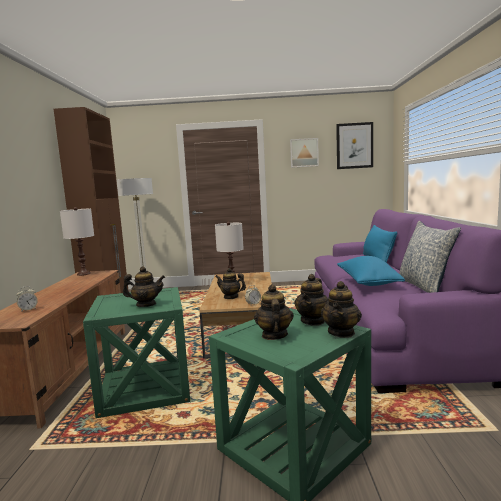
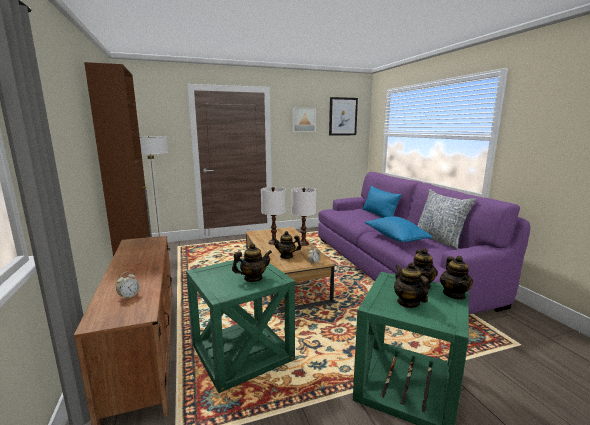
camera: 20 degrees left, 5 degrees up
(83, 274) = (133, 242): white table lamp -> white table lamp (303, 243)

